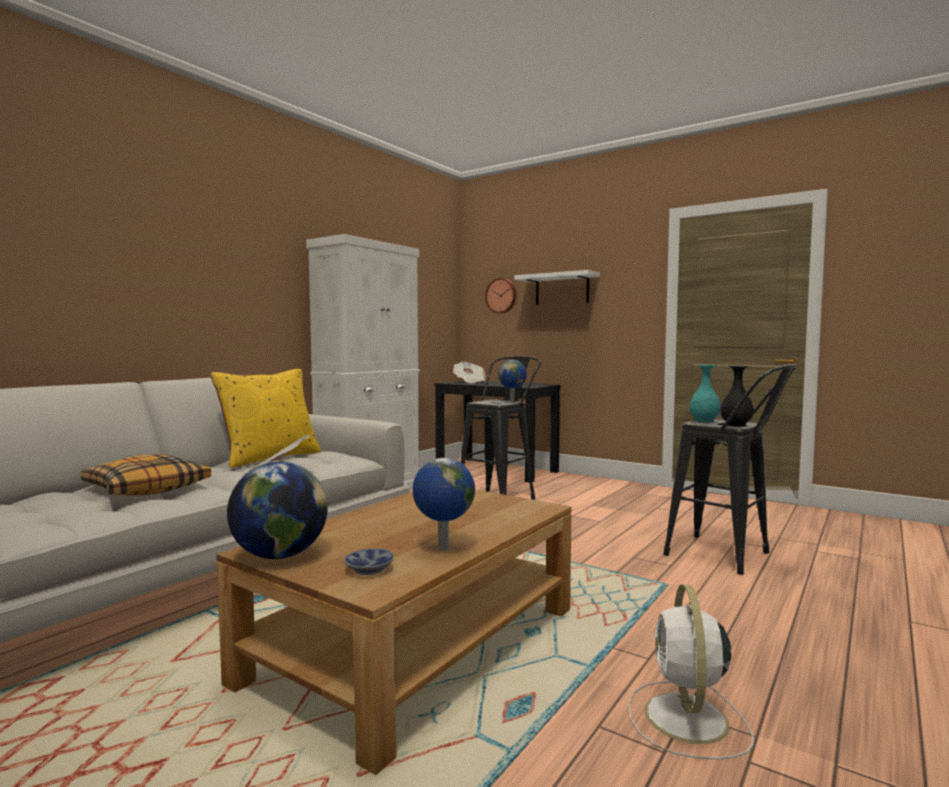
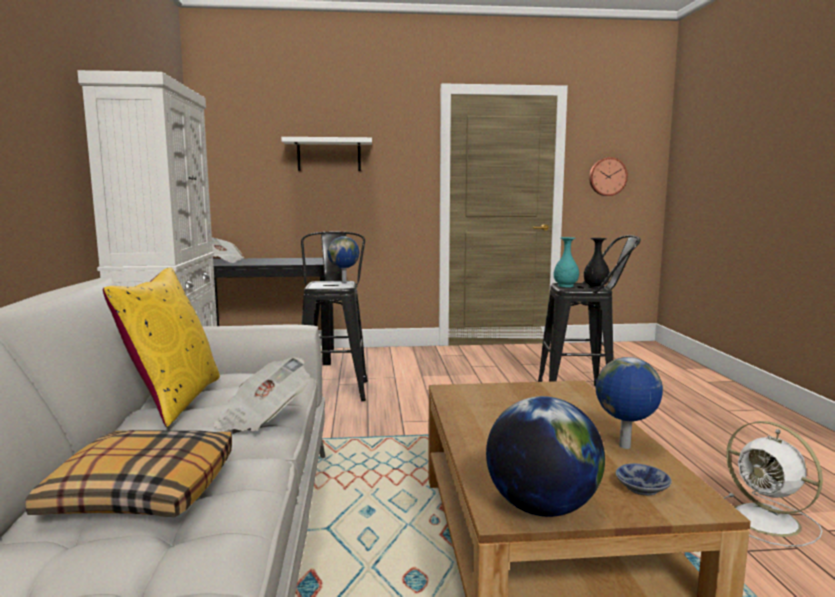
camera: 40 degrees left, 5 degrees up
(501, 296) = (251, 158): wall clock -> wall clock (607, 176)

